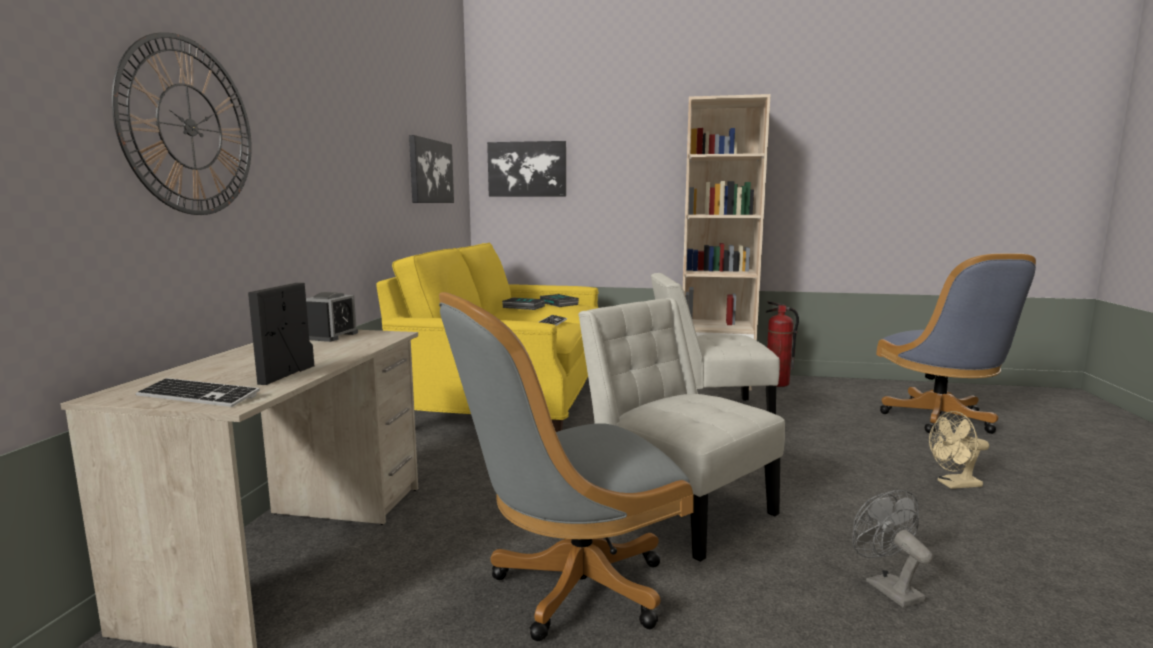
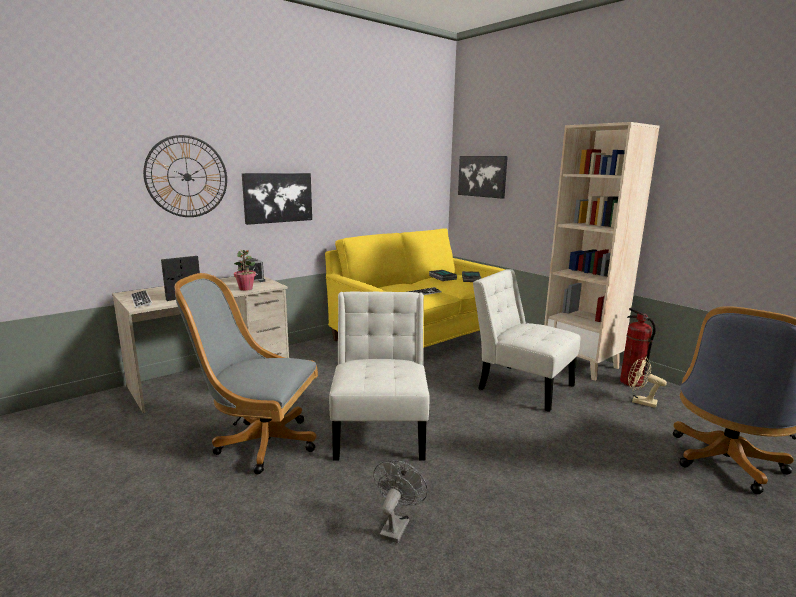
camera: 40 degrees right, 5 degrees up
(361, 345) = (246, 289): none -> potted plant
(430, 171) = (397, 180): picture -> picture (277, 197)
(954, 484) = (600, 506): beige fan -> beige fan (639, 402)

